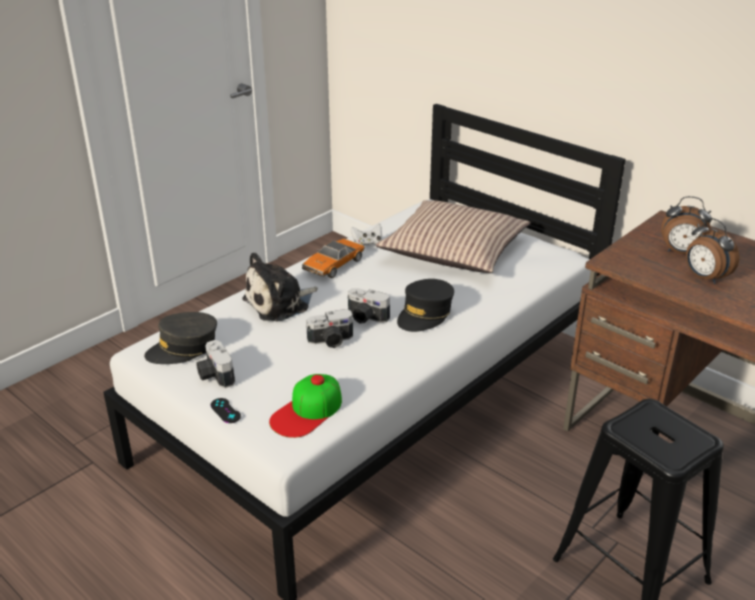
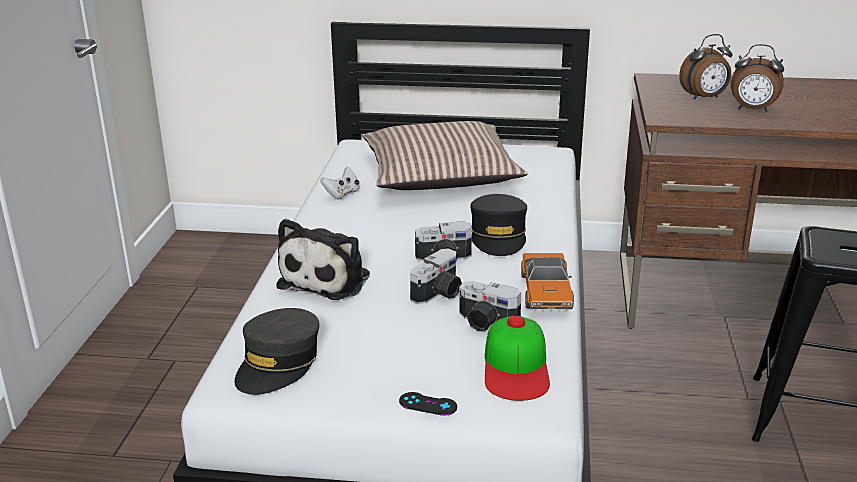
camera: 35 degrees left, 5 degrees down
(214, 375) = (359, 376): camera -> camera (485, 323)
(333, 265) = (335, 224): toy car -> toy car (546, 292)

